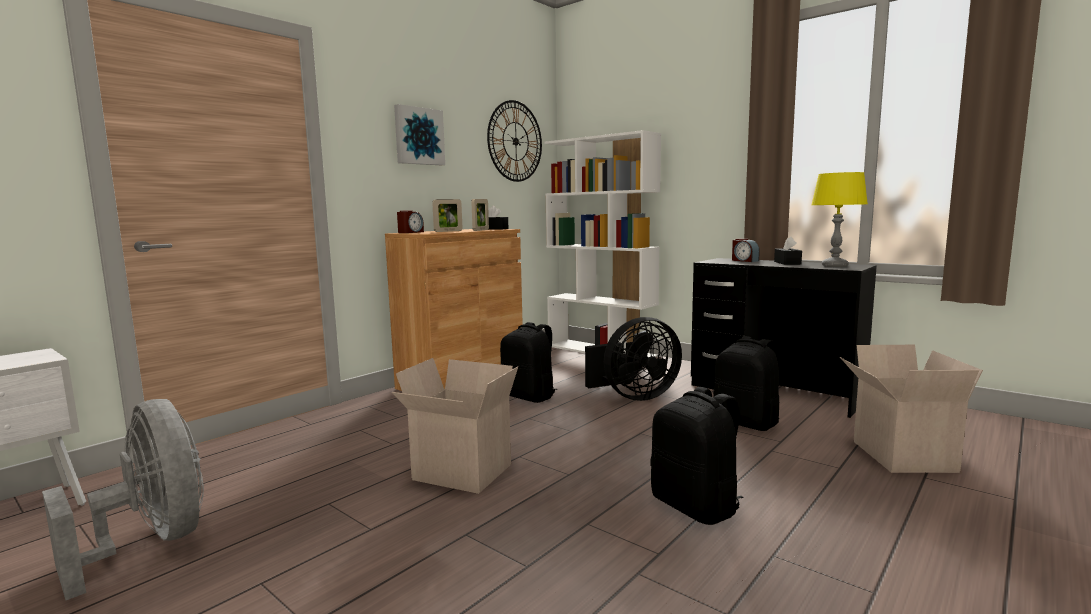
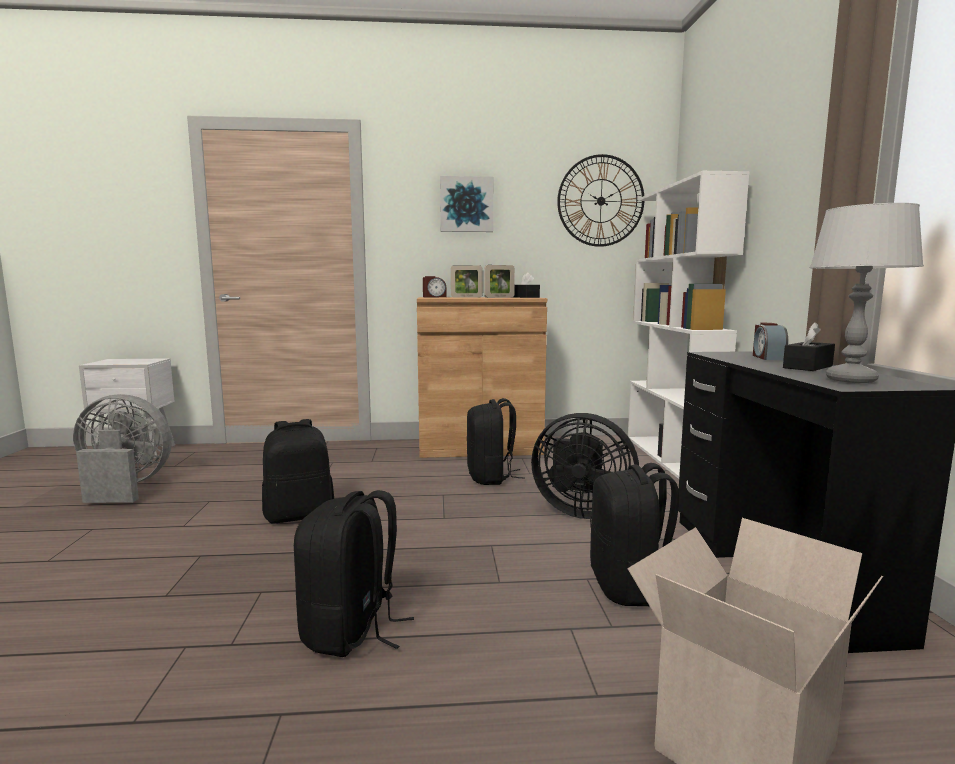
camera: 45 degrees right, 0 degrees up
(152, 542) = (124, 487): grey fan -> grey fan turned 90 degrees counterclockwise
(459, 473) = (300, 515): cardboard box -> black backpack
(834, 266) = (850, 380): yellow table lamp -> grey table lamp

